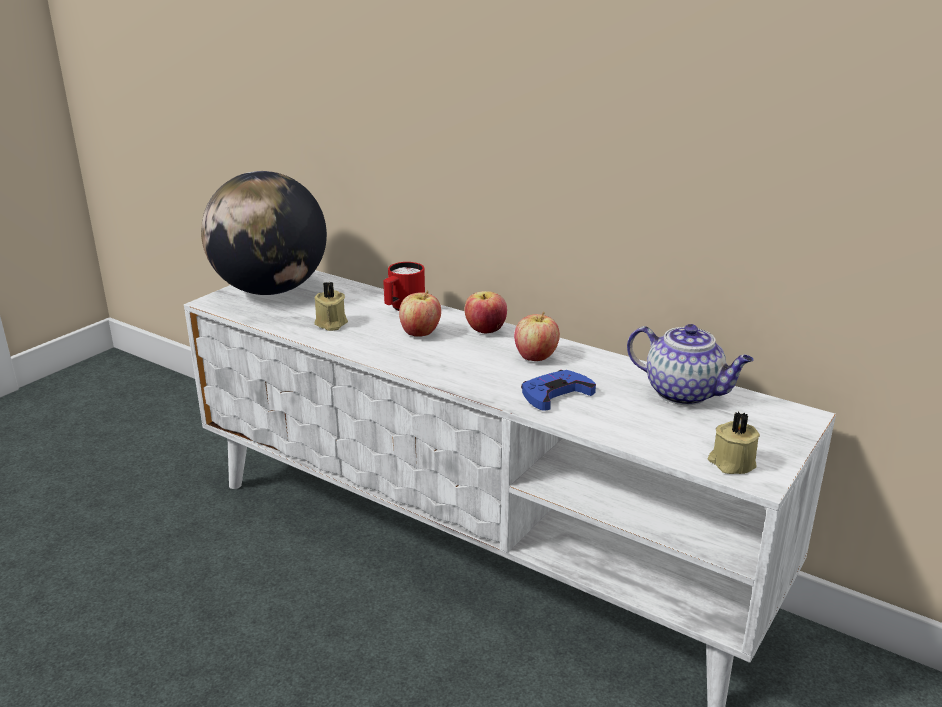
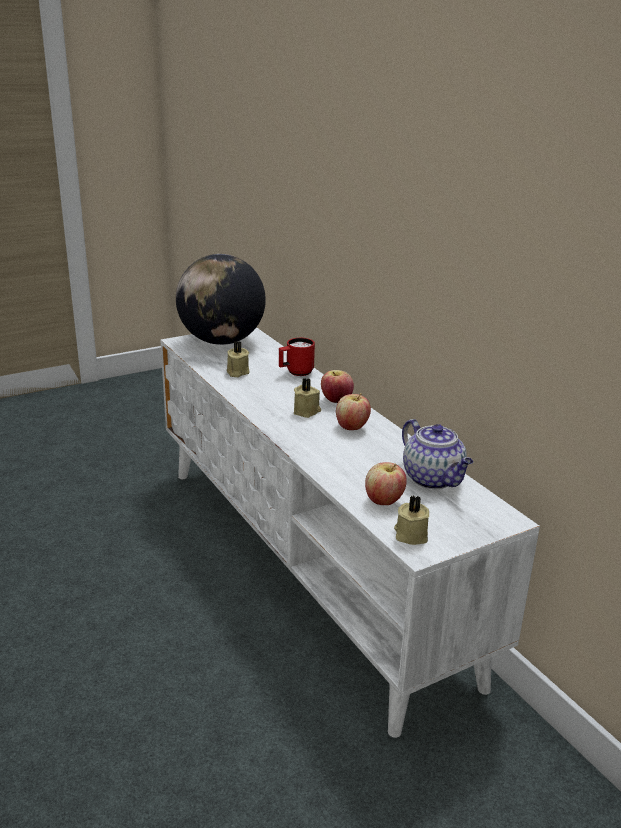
camera: 25 degrees right, 0 degrees up
(420, 333) = (289, 392): apple -> apple (384, 501)
(466, 351) = (307, 411): none -> beige candle
(555, 394) = (337, 456): blue game controller -> none

